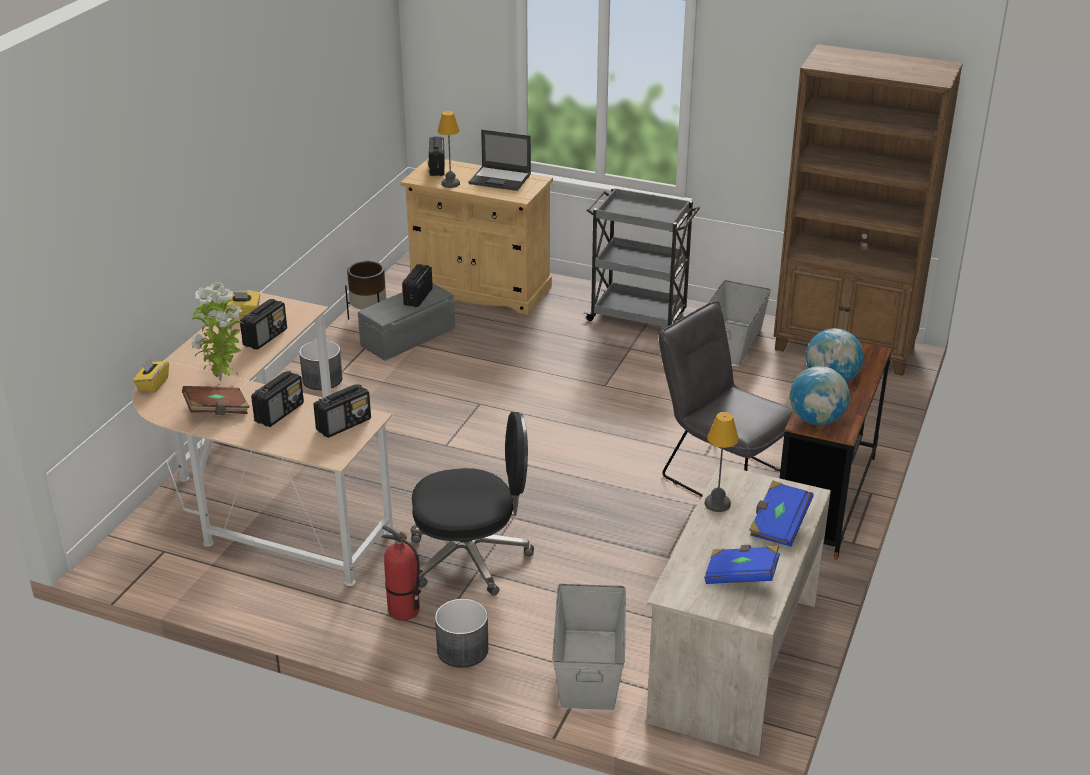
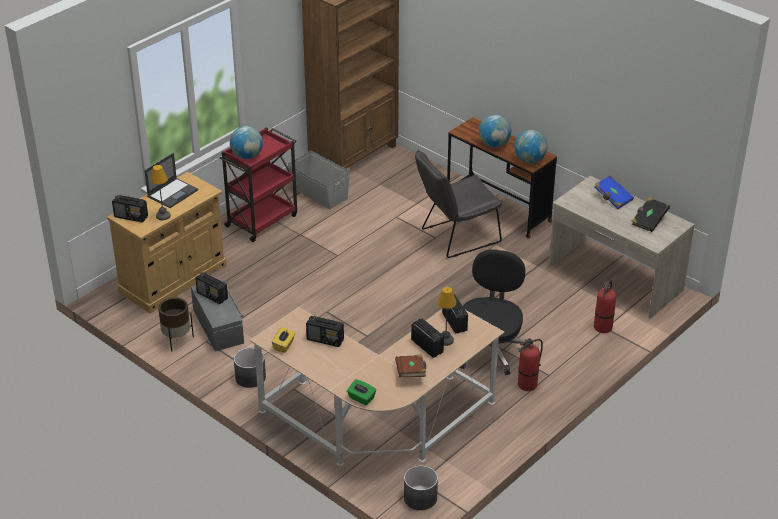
camera: 70 degrees left, 5 degrees up
(153, 384) = (361, 398): yellow tissue box -> green tissue box
(222, 381) = (374, 366): potted plant -> none
(265, 337) = (325, 340): radio -> radio turned 150 degrees clockwise
(462, 650) = (570, 369): grey planter -> grey planter (420, 498)
(588, 669) = (603, 327): grey storage box -> fire extinguisher
(625, 208) = (247, 156): none -> globe
(639, 316) = (262, 220): grey cart -> red cart
(717, 503) = (587, 211): table lamp -> table lamp (445, 340)
(741, 576) = (648, 220): blue book -> black book

